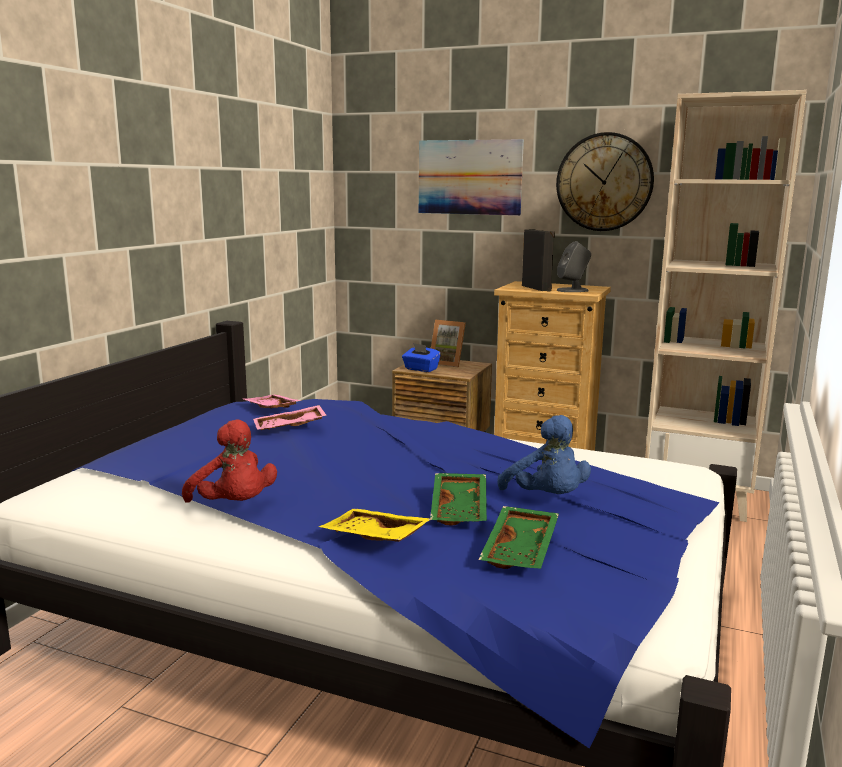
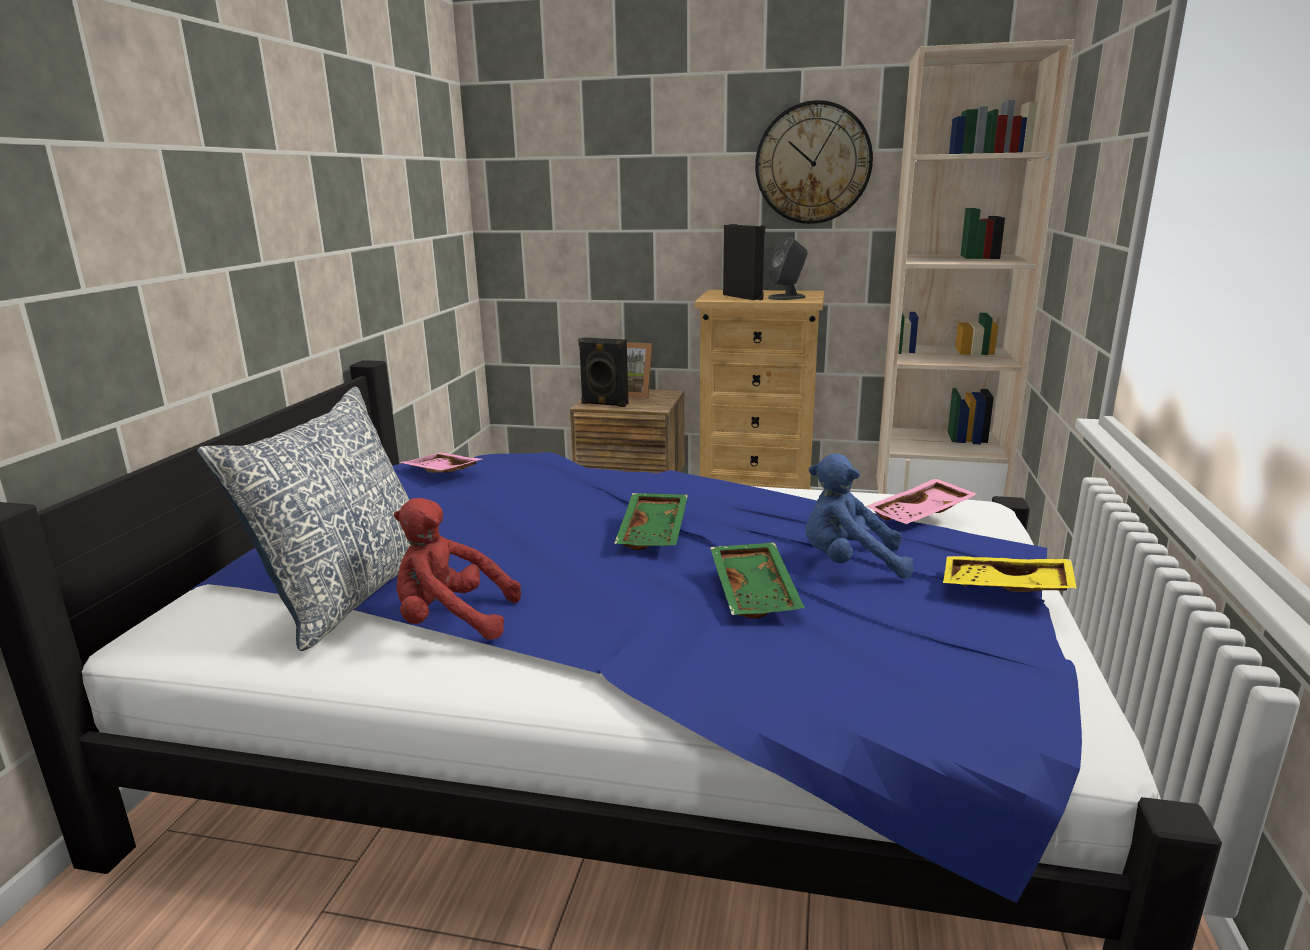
camera: 10 degrees left, 5 degrees up
(172, 481) = (348, 592): none -> pillow
(234, 505) = (451, 620): red plush toy -> red plush toy turned 150 degrees clockwise
(290, 427) = (480, 497): pink tray -> pink tray (921, 514)
(373, 538) = (667, 649): yellow tray -> yellow tray (1005, 588)
(420, 369) = (604, 404): blue tissue box -> black speaker
(469, 177) = (645, 162): picture -> none
(522, 550) = (863, 643): green tray -> green tray (655, 532)
(547, 498) = (849, 564): blue plush toy -> blue plush toy turned 135 degrees clockwise

